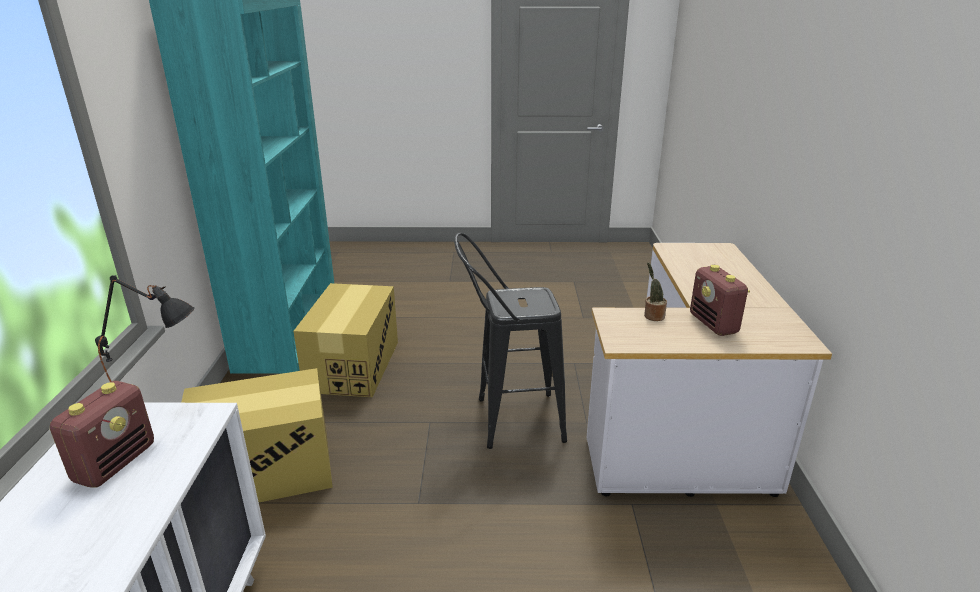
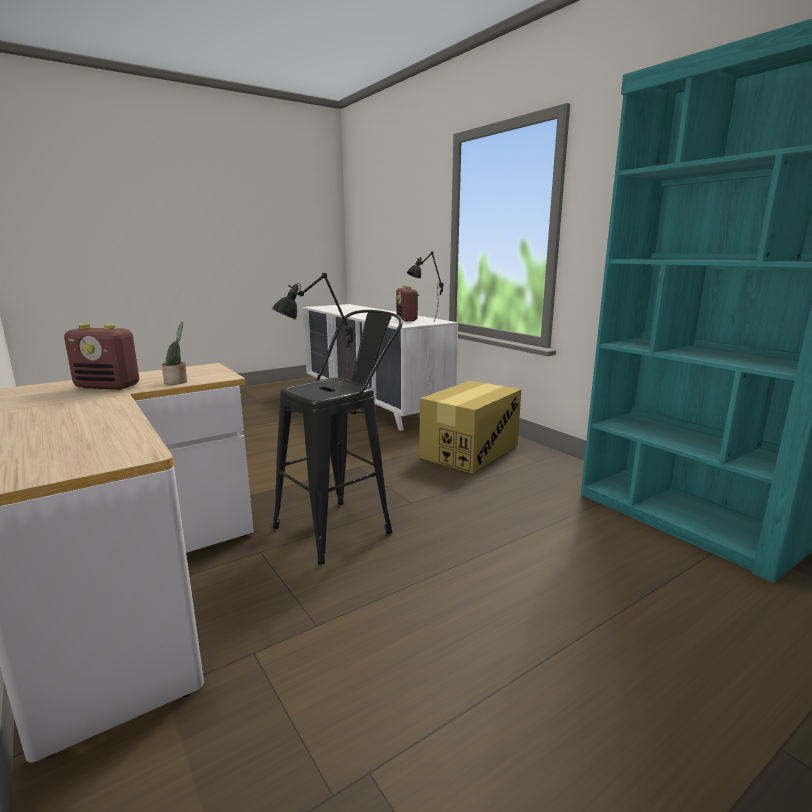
camera: 145 degrees right, 10 degrees down
(353, 366) = (554, 516): cardboard box -> none
(540, 293) = (317, 396): none -> black table lamp
(714, 324) = (108, 386): radio -> radio turned 150 degrees clockwise

